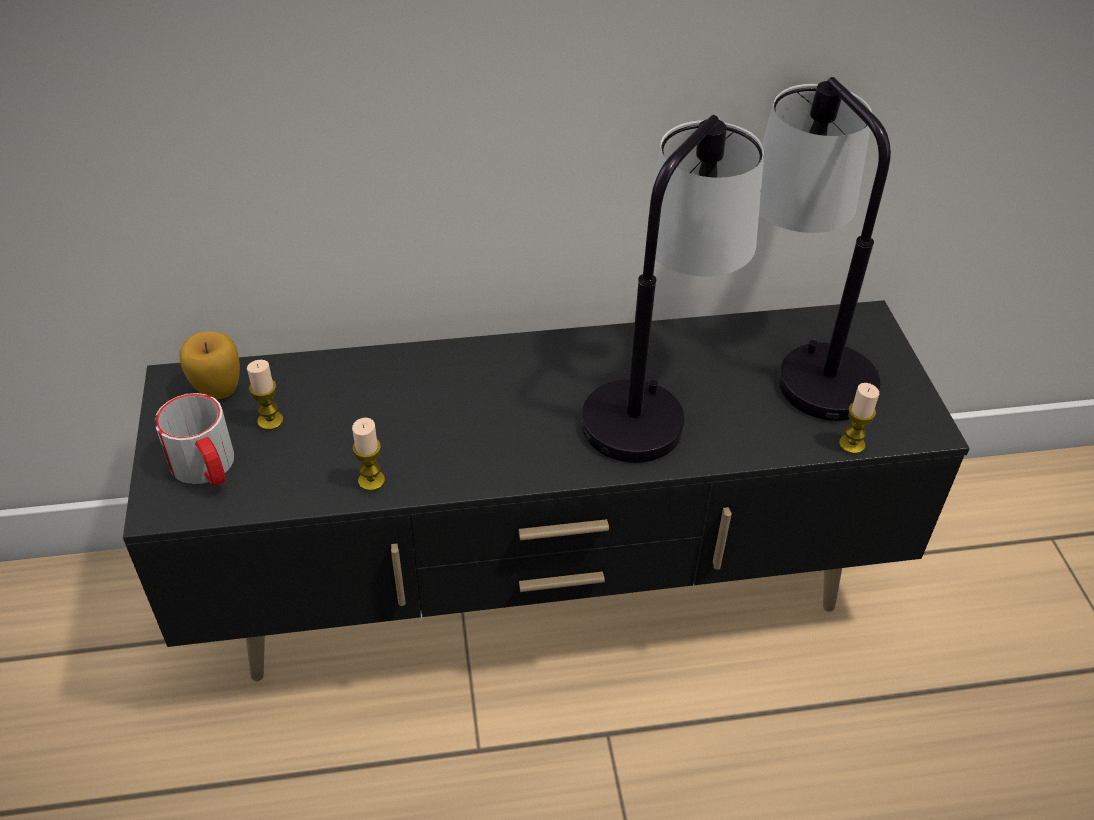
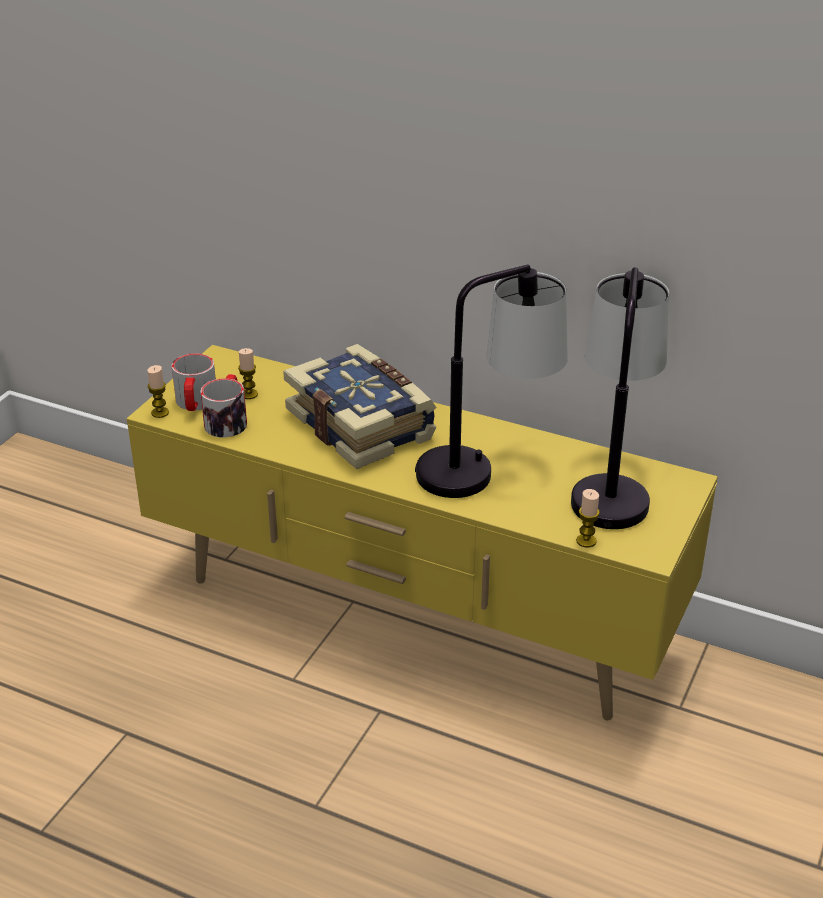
camera: 35 degrees right, 10 degrees down
(218, 390) = (236, 369): apple -> none
(277, 474) = (228, 420): none -> mug
(371, 481) = (273, 443): candle -> candle (160, 413)
(458, 402) = (362, 424): none -> book
(545, 592) = (413, 617): black tv stand -> yellow tv stand

